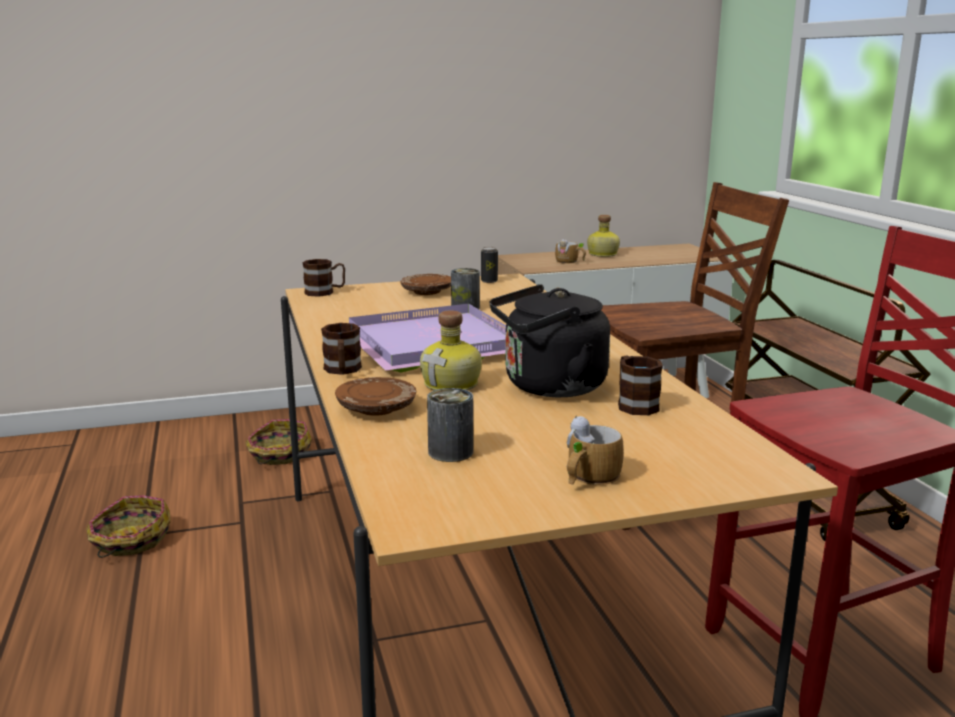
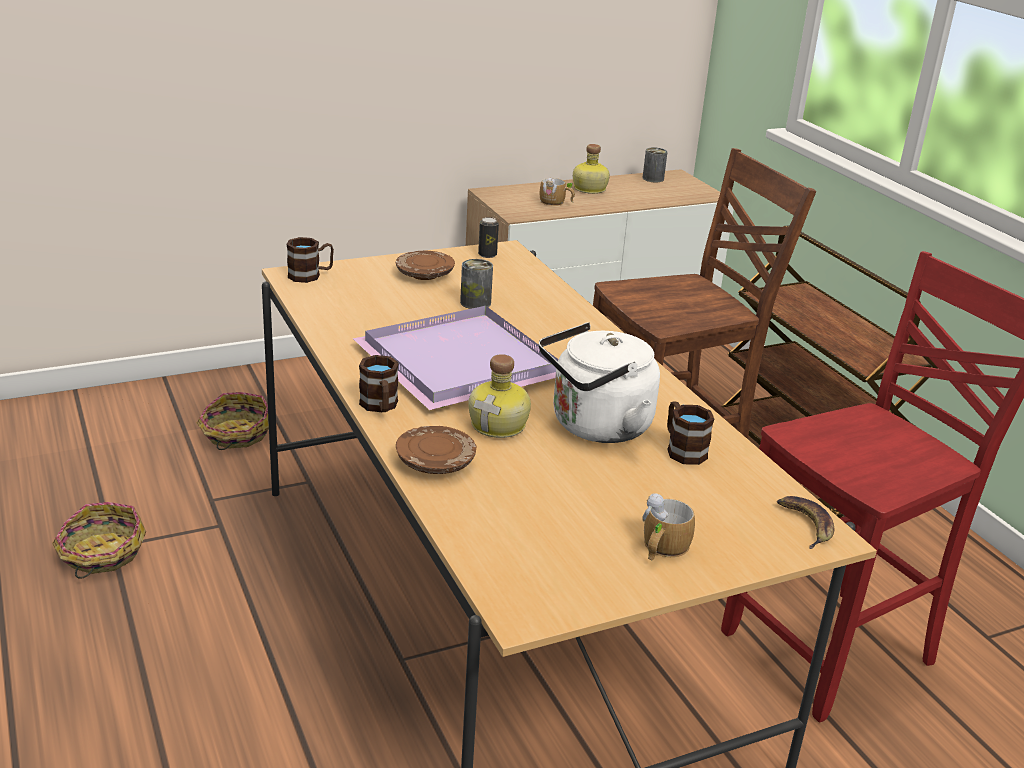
camera: 10 degrees left, 10 degrees up
(450, 452) = (527, 520): can -> can (653, 178)
(549, 387) = (596, 427): black kettle -> white kettle
(756, 463) = (805, 524): none -> banana

